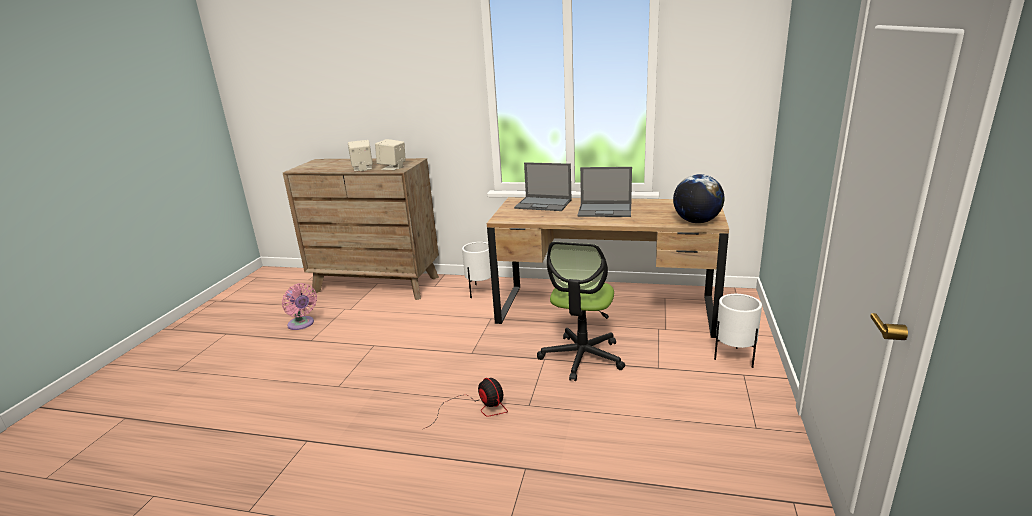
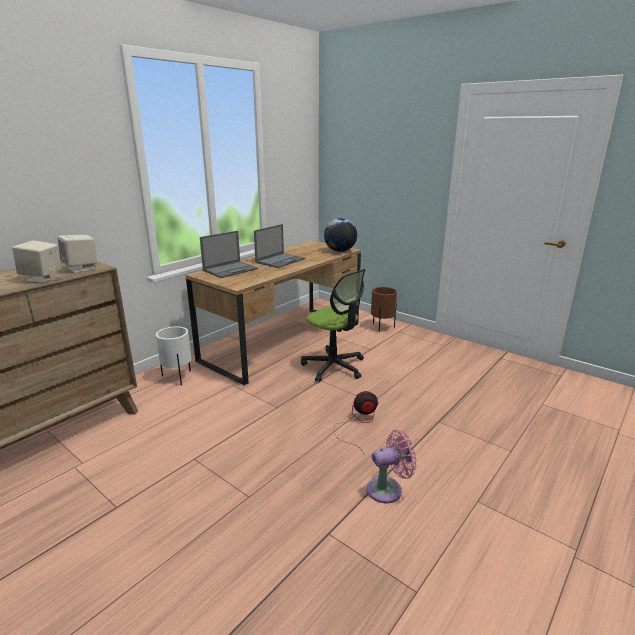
camera: 65 degrees left, 0 degrees up
(302, 324) = (60, 510): pink fan -> pink fan (388, 489)
(734, 359) = (382, 328): white planter -> brown planter

